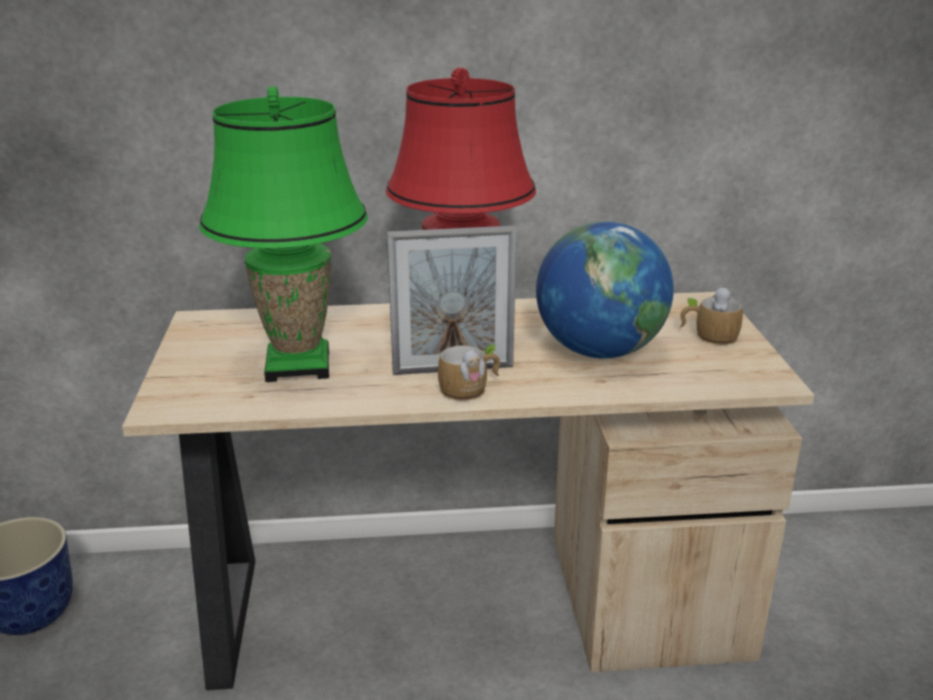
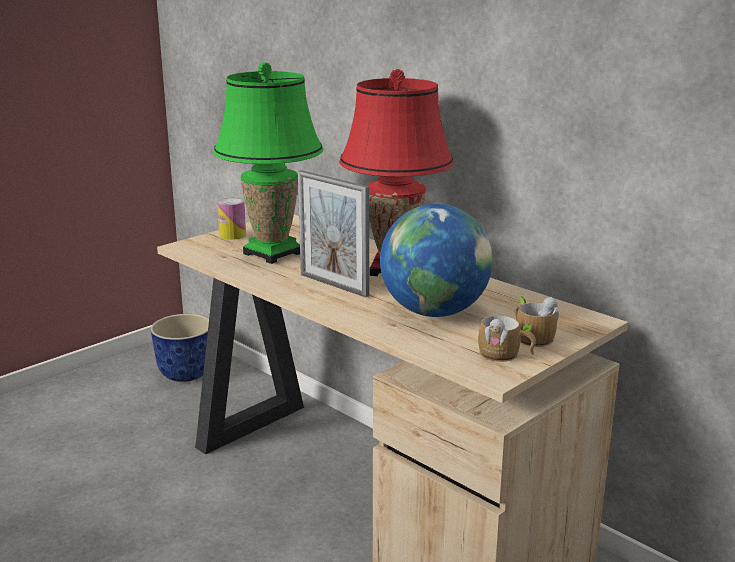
camera: 50 degrees right, 5 degrees down
(189, 366) = (232, 235): none -> can
(471, 388) = (318, 296): mug -> mug (506, 355)

